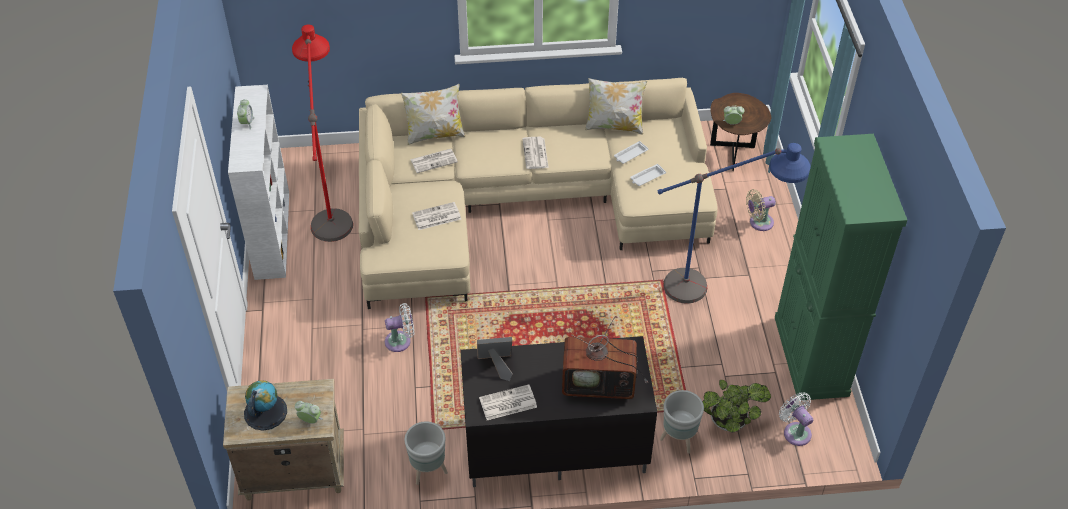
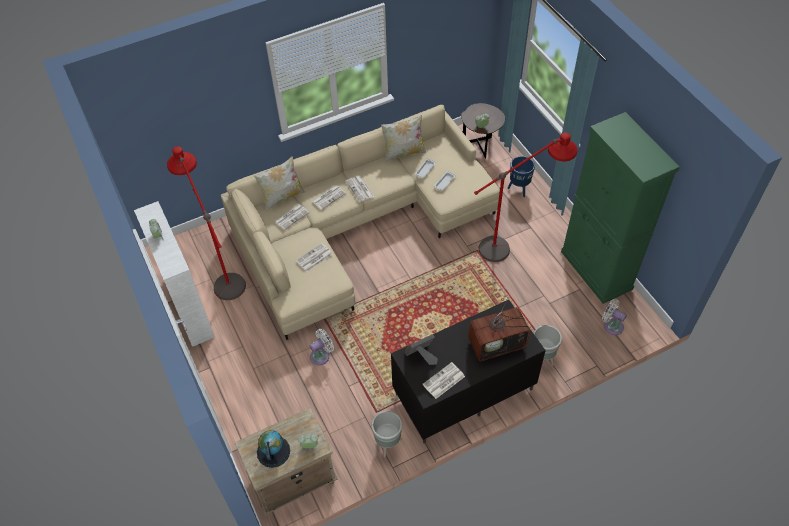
camera: 20 degrees left, 5 degrees up
(491, 151) = (329, 197): none -> newspaper
(716, 288) = (514, 243): blue floor lamp -> red floor lamp
(730, 422) = (568, 334): potted plant -> none
(758, 222) = (519, 189): beige fan -> blue planter

